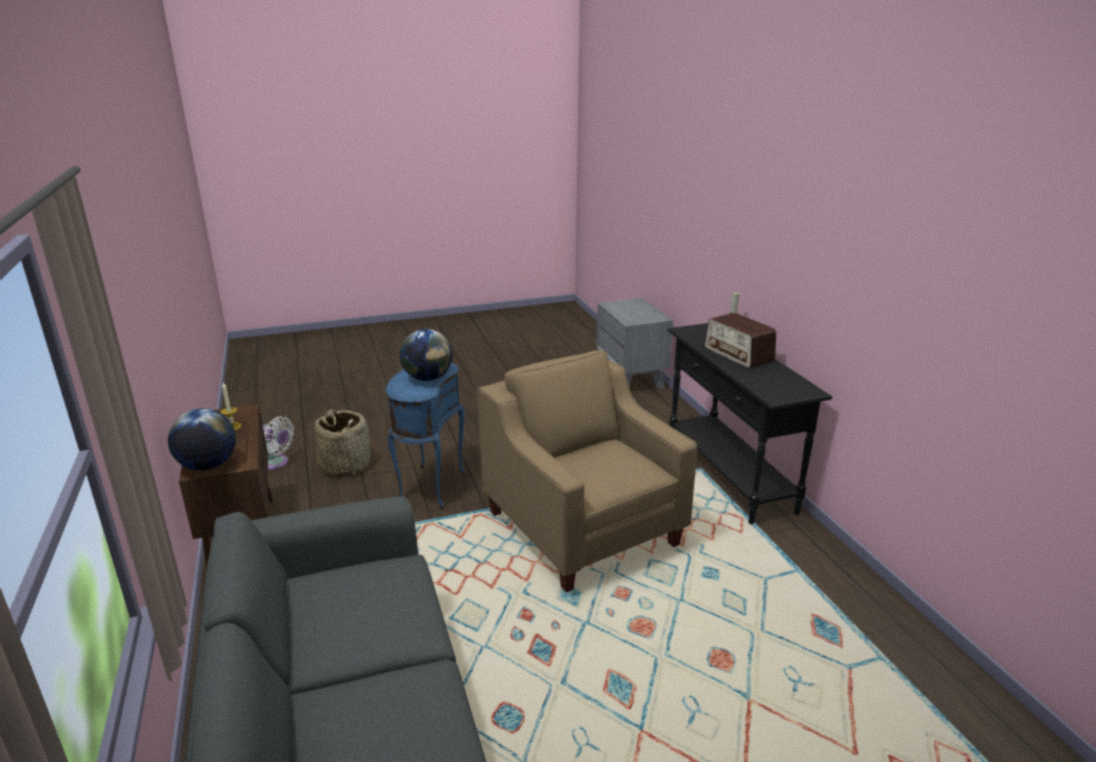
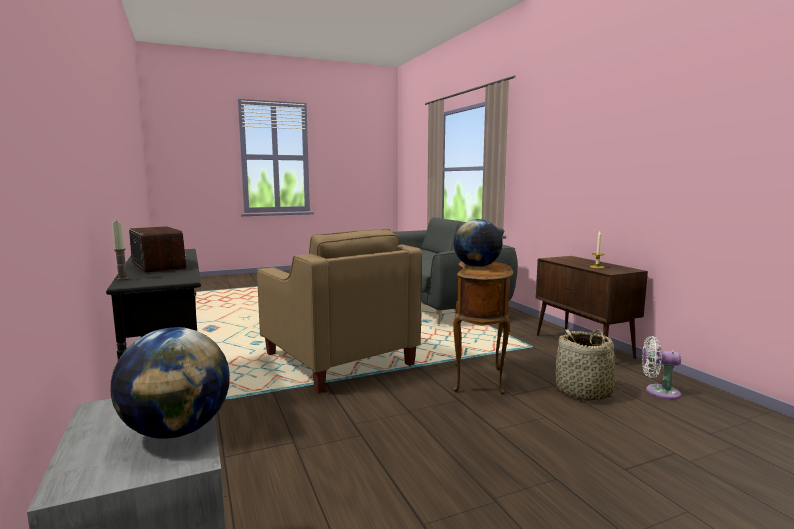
camera: 175 degrees right, 15 degrees down
(208, 466) = (568, 258): globe -> globe (177, 430)
(429, 486) = (480, 380): blue side table -> brown side table

